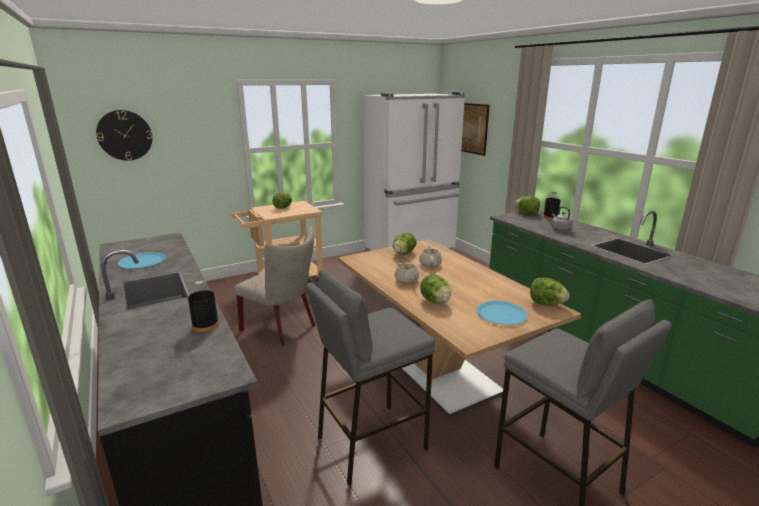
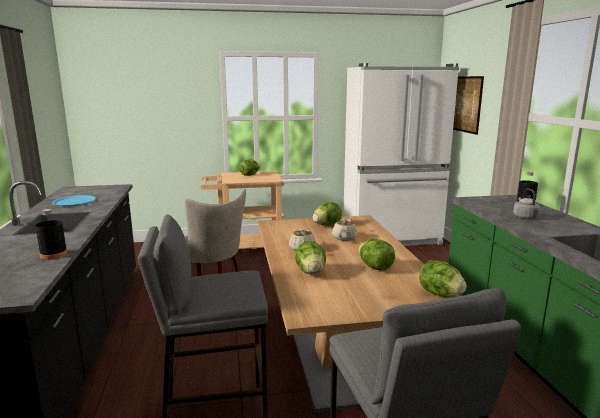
camera: 20 degrees right, 5 degrees down
(125, 135) = (117, 98): wall clock -> none
(501, 314) = (372, 296): blue plate -> none
(526, 213) = (499, 198): lettuce -> lettuce (375, 267)

